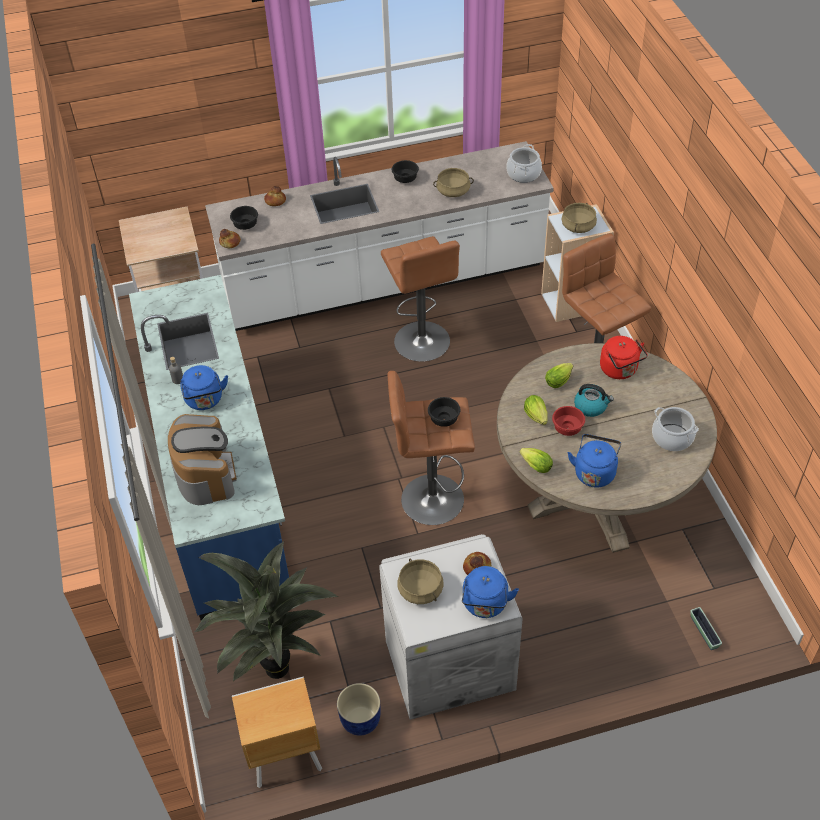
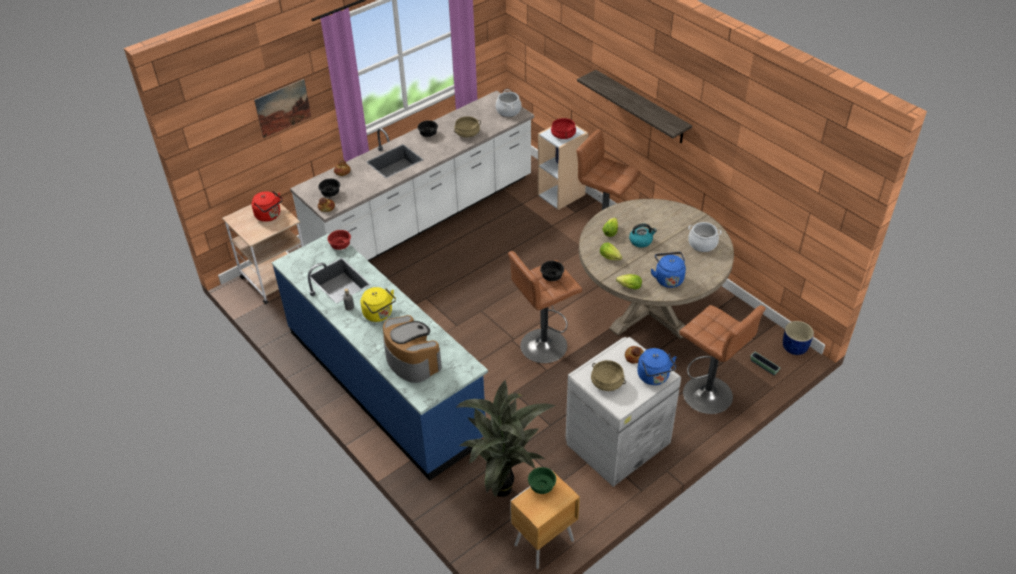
camera: 25 degrees left, 5 degrees down
(205, 401) = (379, 314): blue kettle -> yellow kettle
(210, 104) = (283, 108): none -> picture
(278, 692) = (541, 485): none -> green bowl
(360, 719) = (580, 499): blue planter -> blue planter (794, 347)
(421, 342) = (474, 248): brown stool -> brown stool (707, 395)
(567, 429) = (634, 259): red bowl -> red bowl (340, 246)
(578, 226) = (563, 135): beige cooking pot -> red cooking pot
(620, 370) = (645, 214): red kettle -> red kettle (269, 216)
(666, 220) = (641, 107): none -> shelf

